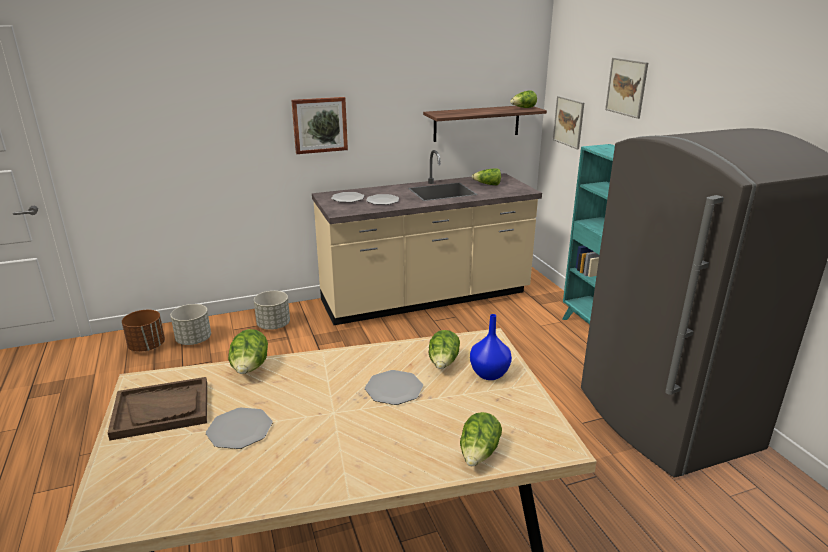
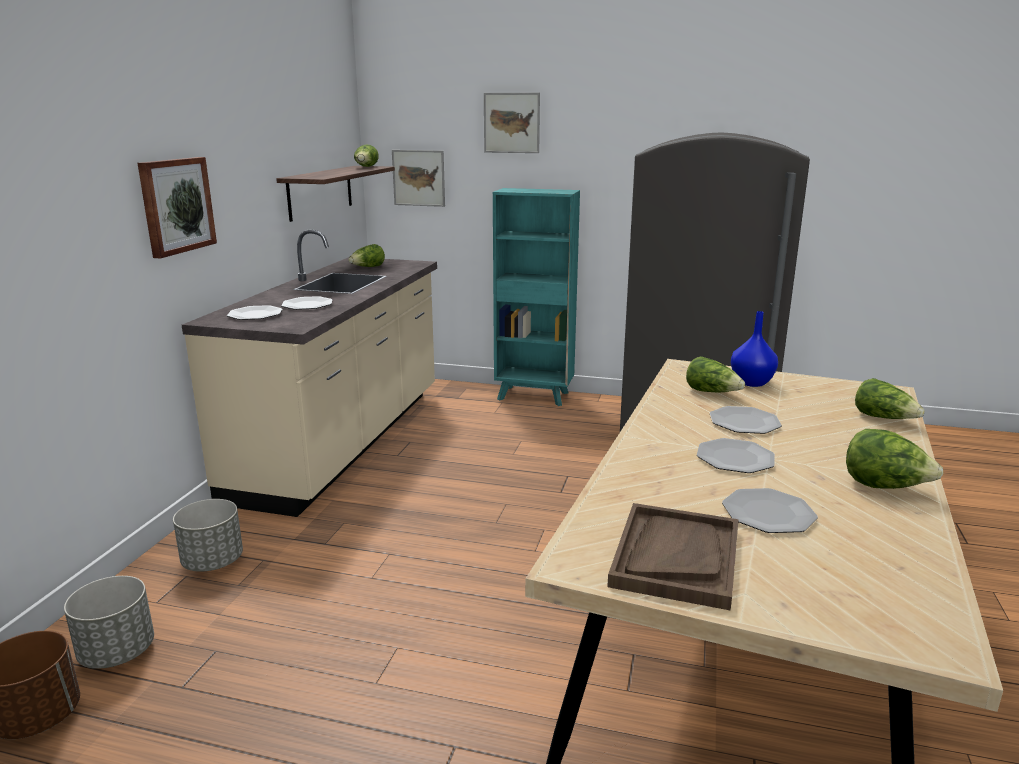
camera: 55 degrees left, 5 degrees down
(250, 369) = (623, 481): lettuce -> lettuce (884, 487)
(321, 399) = (735, 458): none -> plate

